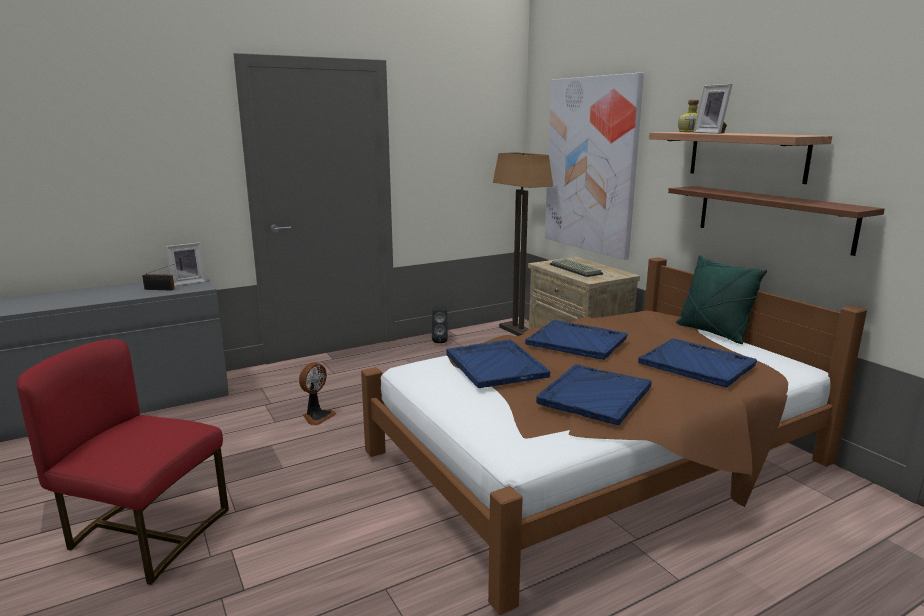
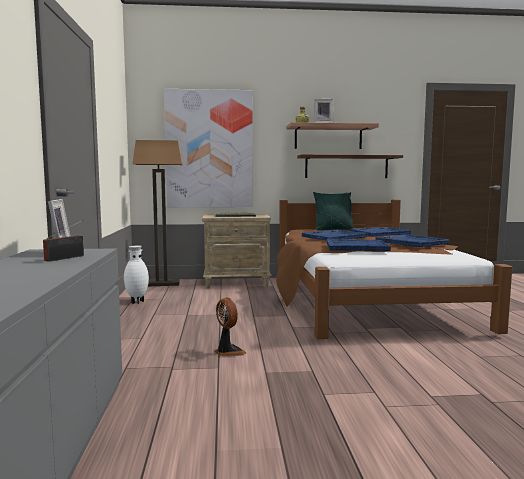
camera: 65 degrees left, 10 degrees down
(144, 534) = (397, 432): red chair -> none
(440, 341) = (136, 302): black speaker -> white vase

